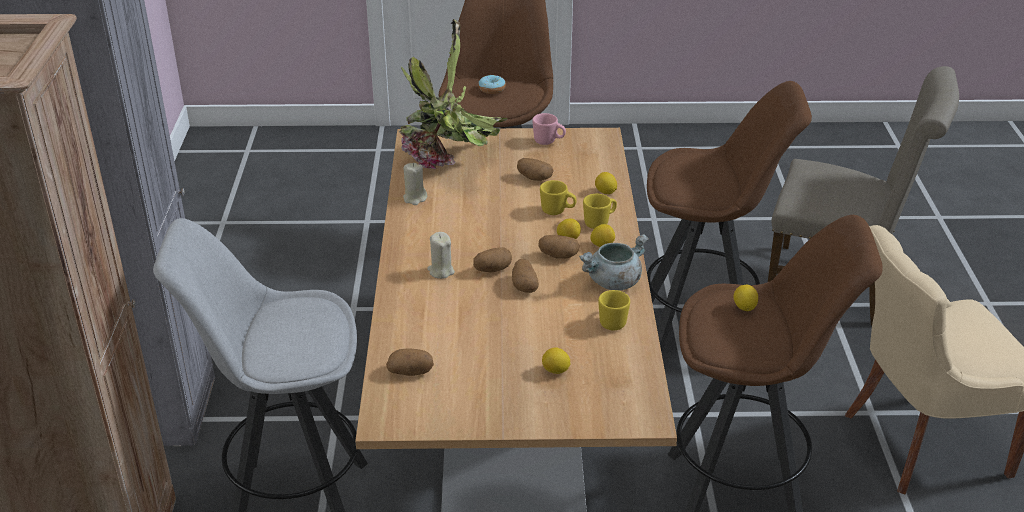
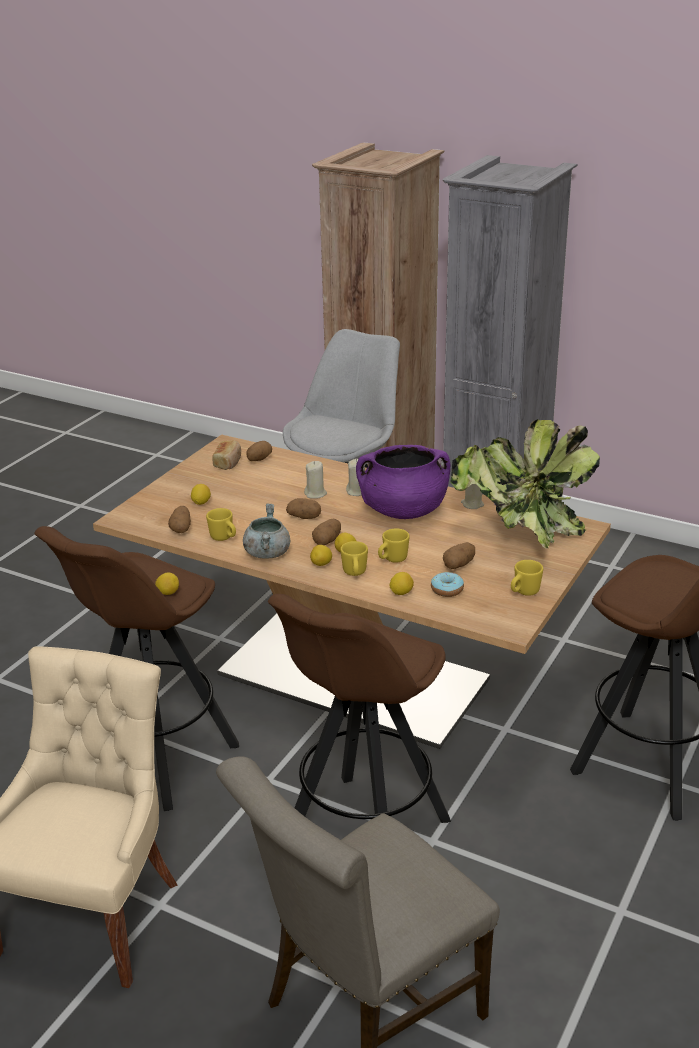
camera: 120 degrees right, 5 degrees down
(437, 395) = (228, 462): none -> bread
(460, 231) = (403, 511): none -> purple cooking pot
(468, 296) = (315, 494): none -> beige candle
(492, 89) = (665, 589): donut -> donut (447, 590)
(492, 269) = (338, 510): potato -> potato (181, 528)
(548, 142) = (524, 592): pink mug -> yellow mug

